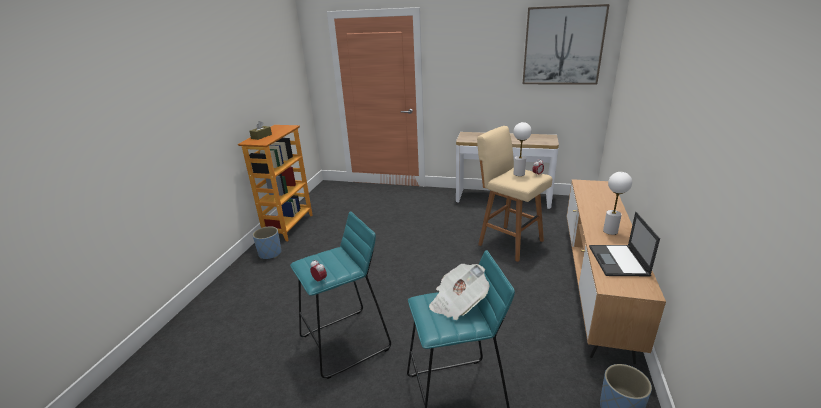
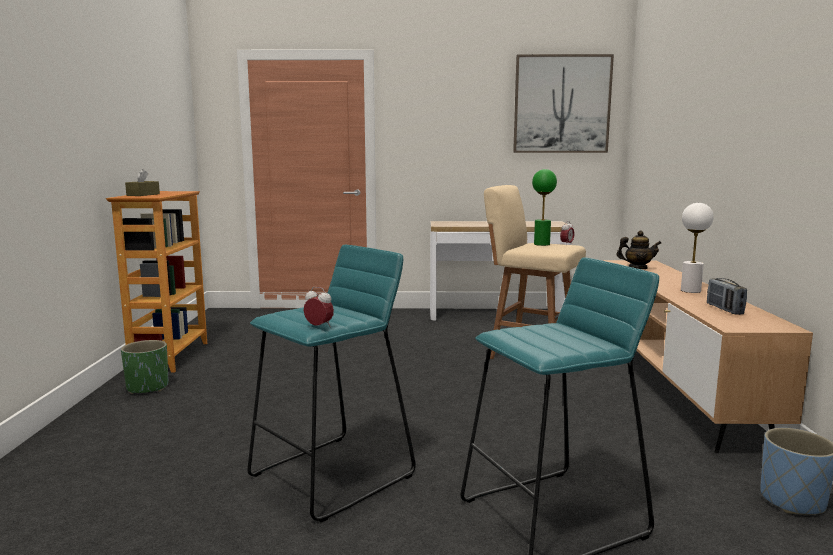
camera: 15 degrees left, 15 degrees down
(270, 253) = (148, 387): blue planter -> green planter
(457, 303) = (557, 331): newspaper -> none
(519, 174) = (542, 244): white table lamp -> green table lamp
(590, 194) = (637, 268): none -> teapot
(618, 261) = (724, 309): laptop -> radio

